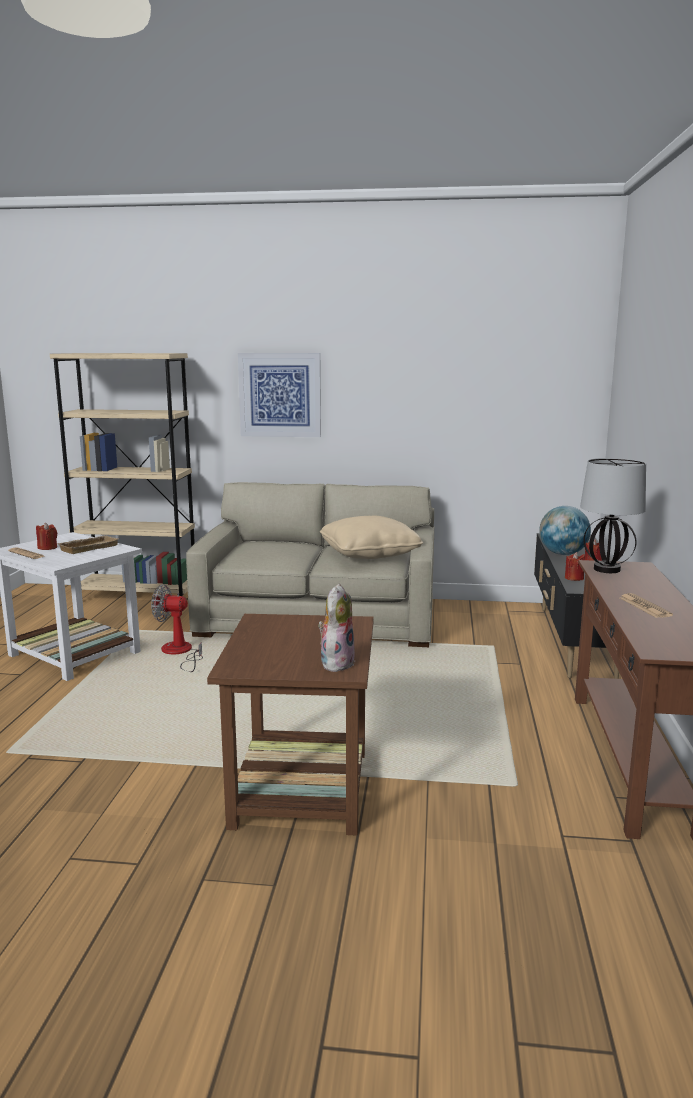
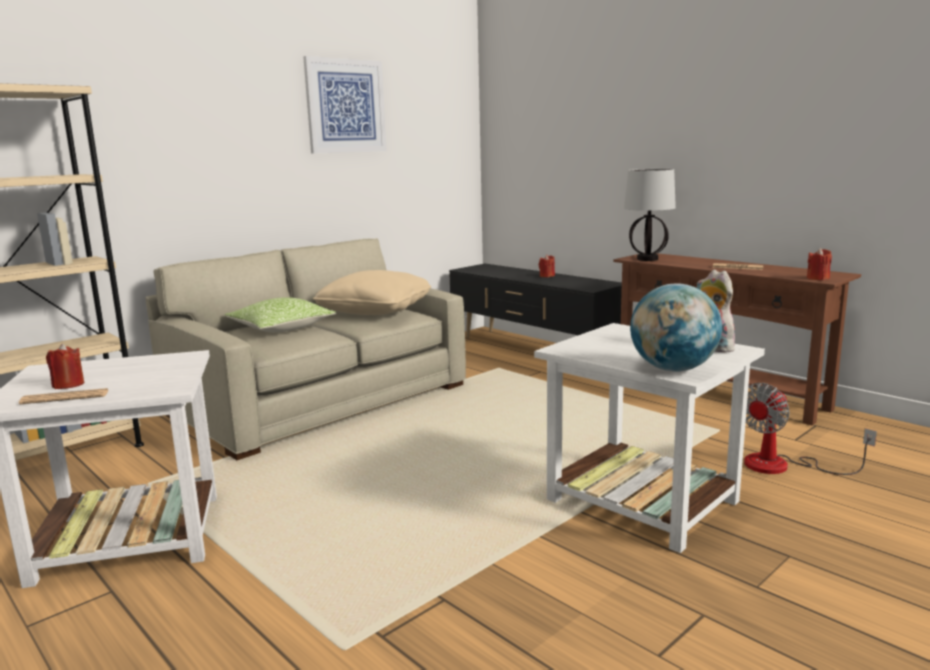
camera: 50 degrees left, 0 degrees up
(88, 547) = (133, 368): beige tray -> none
(180, 653) = (266, 478): fan -> fan (782, 466)
(280, 395) = (197, 149): picture -> picture (345, 106)
(281, 549) = (281, 328): none -> pillow
(301, 790) = (644, 501): brown side table -> white side table
(562, 554) = (511, 276): globe -> globe (673, 369)
(574, 578) = (568, 285): red candle -> red candle (818, 278)

